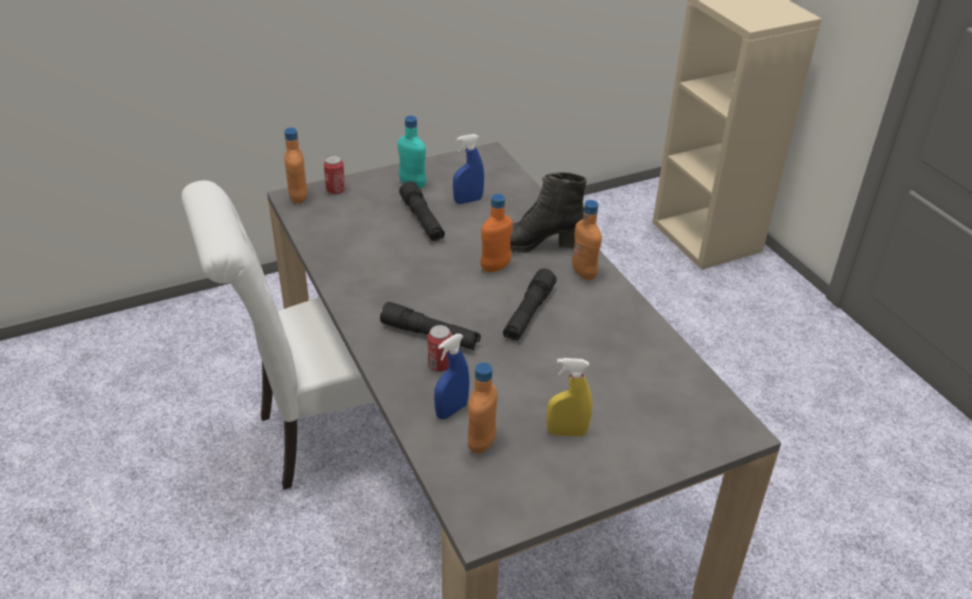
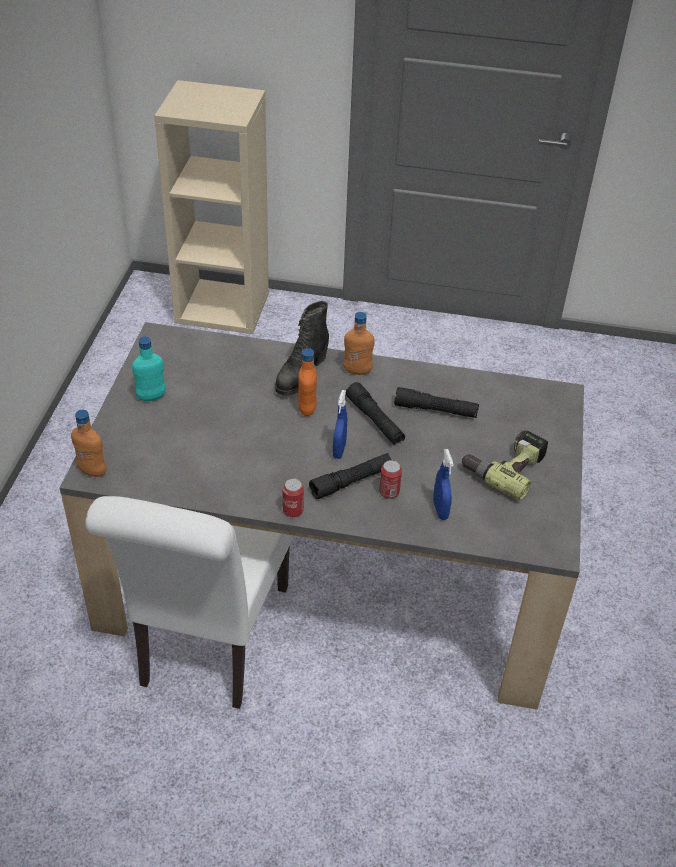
camera: 55 degrees left, 5 degrees up
(335, 190) = (107, 444): can -> can (293, 511)
(422, 220) = (207, 416): black flashlight -> black flashlight (435, 410)
(468, 200) = (209, 379): blue spray bottle -> blue spray bottle (339, 450)
(481, 443) = (483, 511): orange bottle -> none
(567, 432) = (505, 467): yellow spray bottle -> power drill

